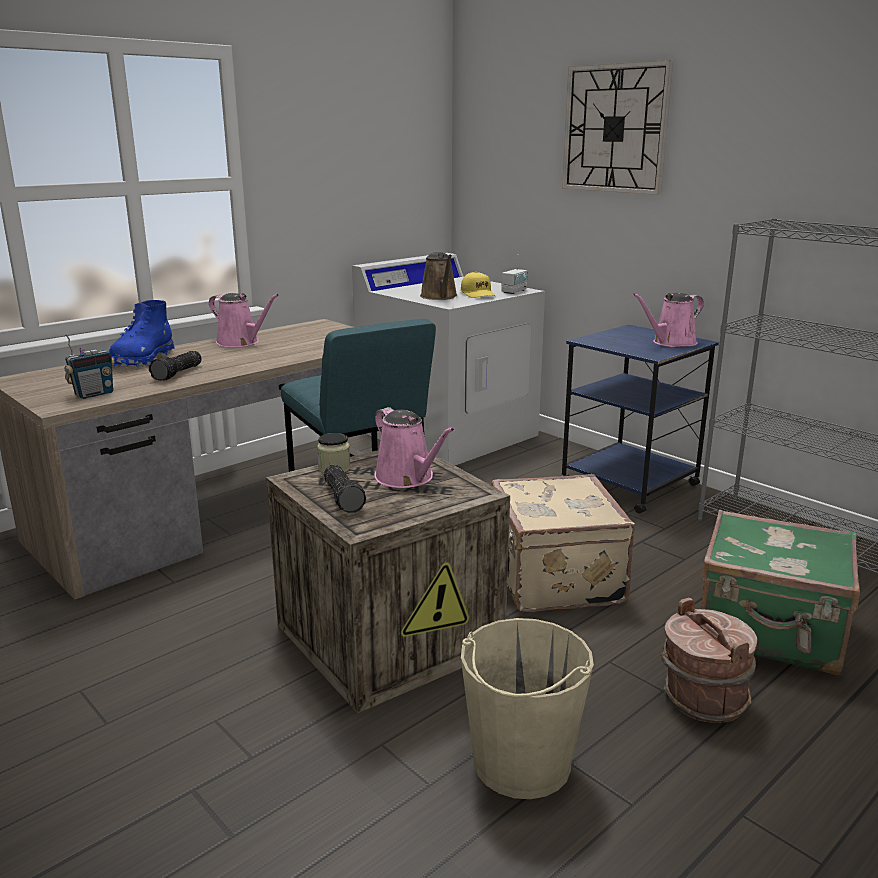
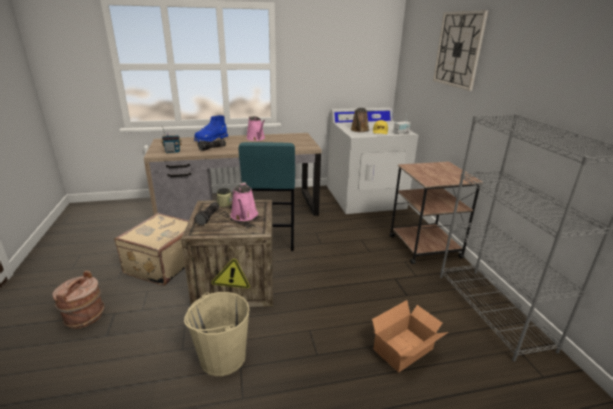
camera: 30 degrees right, 5 degrees up
(552, 578) = (330, 282): beige suitcase -> beige suitcase (162, 265)
(630, 485) = (425, 247): blue cart -> brown cart
(671, 343) = (452, 177): pink watering can -> none
(702, 698) = (330, 367): brown bucket -> brown bucket (84, 316)
(770, 632) = (406, 350): green suitcase -> cardboard box

